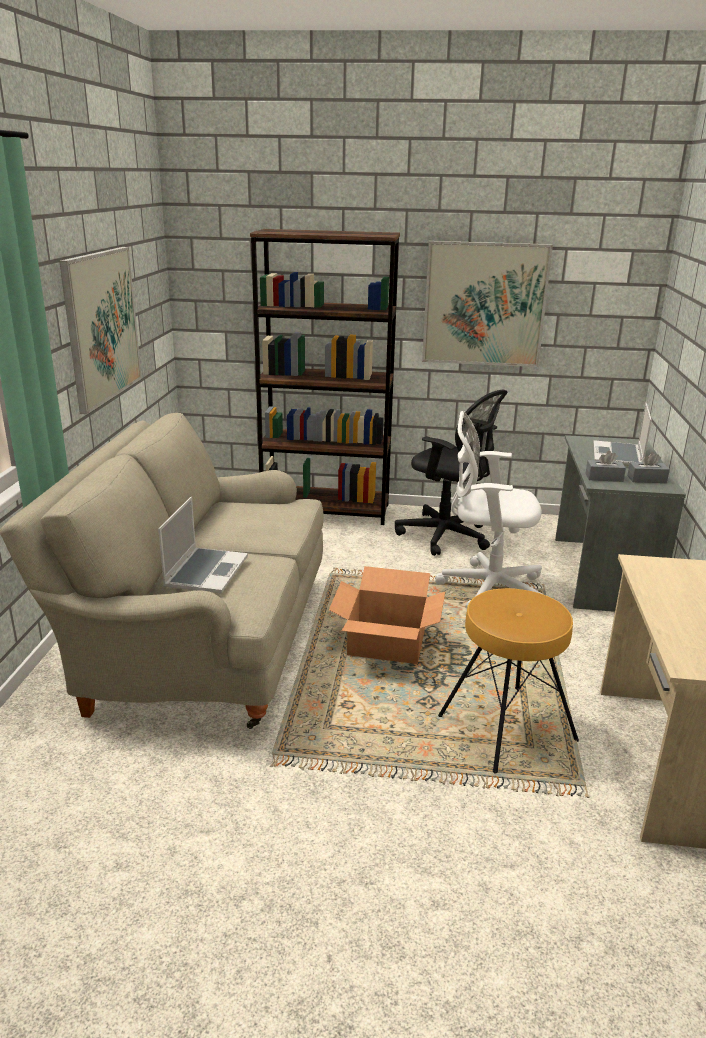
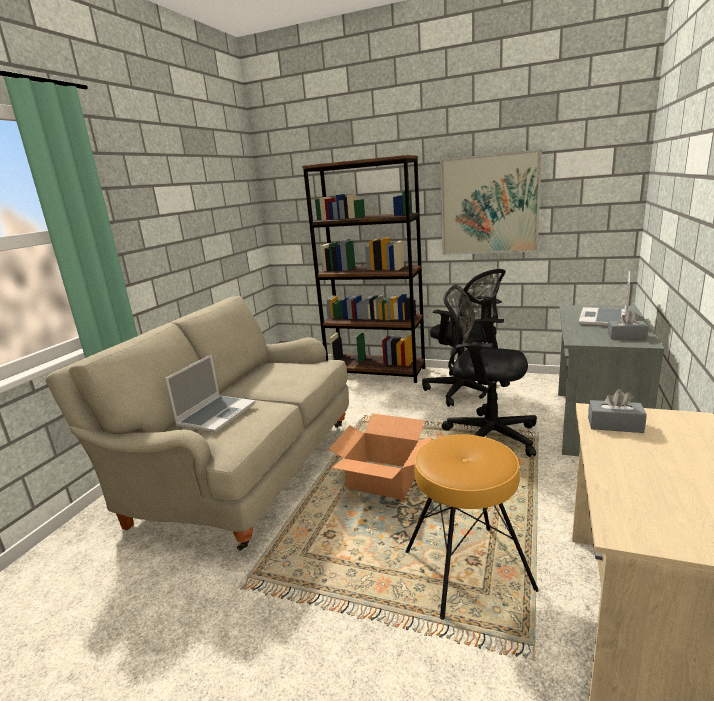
camera: 15 degrees right, 5 degrees down
(102, 326) = (188, 237): picture -> none
(487, 588) = (486, 434): white office chair -> black office chair
(604, 477) = (584, 336): grey tissue box -> grey tissue box (615, 425)

